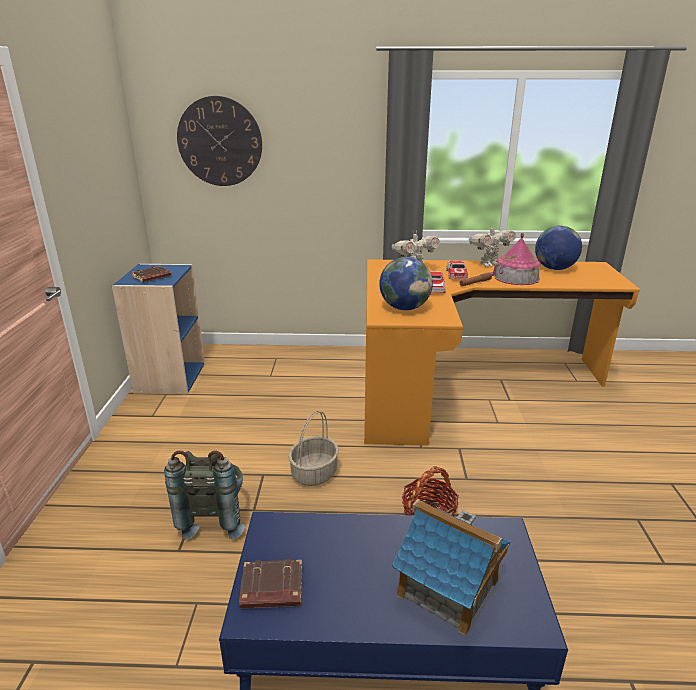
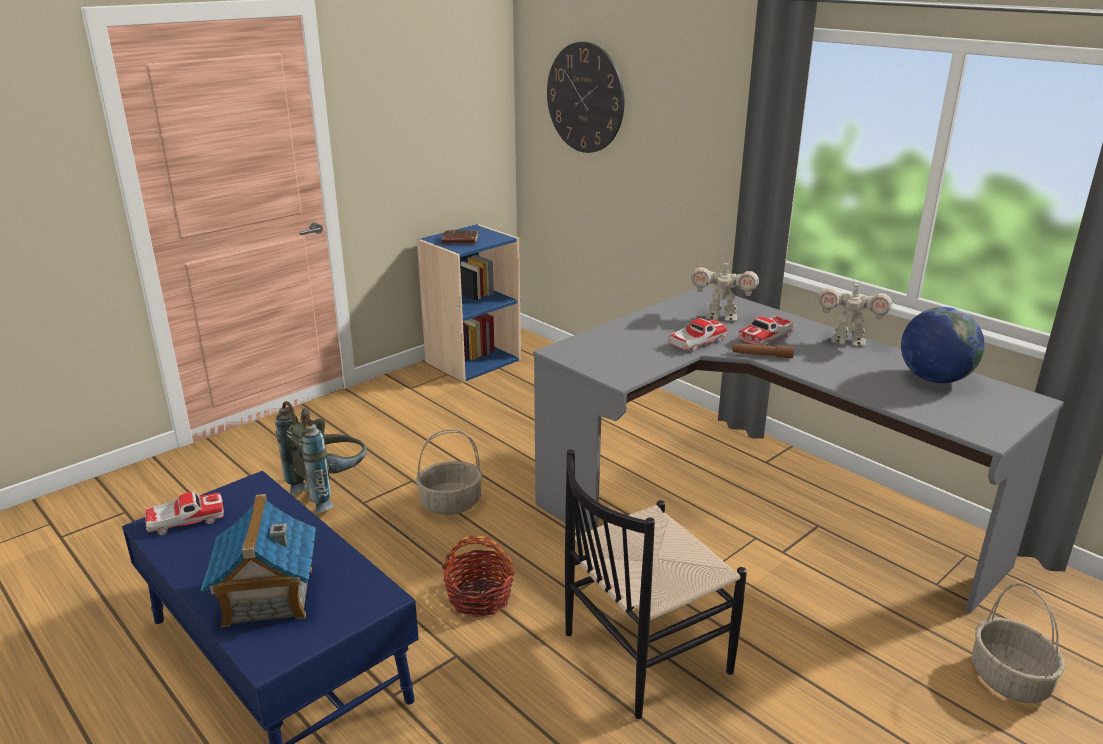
camera: 45 degrees right, 0 degrees up
(271, 589) = (185, 520): brown book -> toy car
(404, 308) = (608, 350): globe -> none
(465, 385) = (756, 507): orange desk -> grey desk
(516, 277) = (840, 368): toy house -> none
(546, 488) = (640, 656): none -> black chair
(654, 405) = (1008, 678): none -> basket

